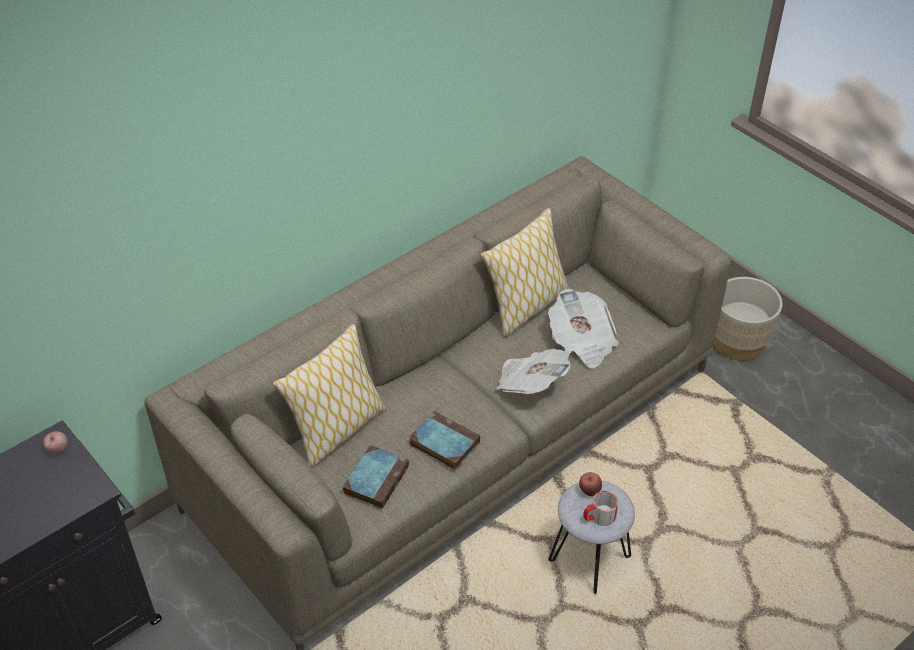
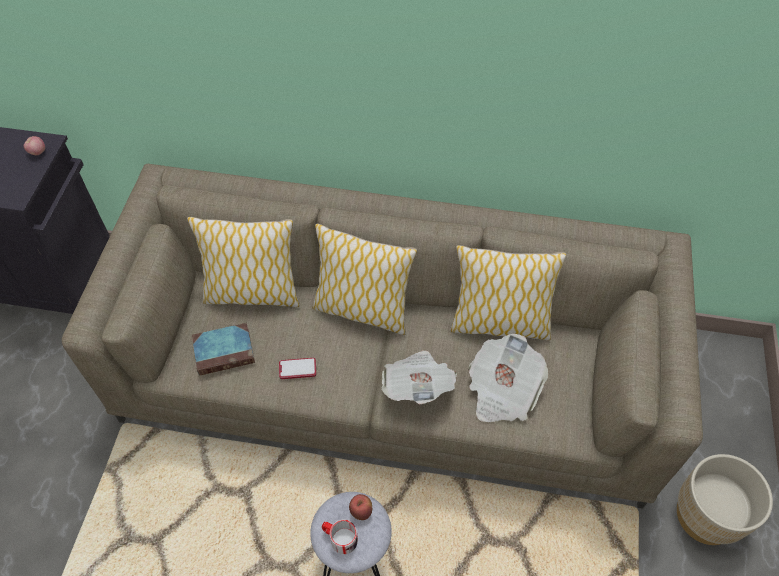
camera: 50 degrees right, 10 degrees up
(429, 374) = (362, 309): none -> pillow
(443, 443) = (297, 369): book -> phone

